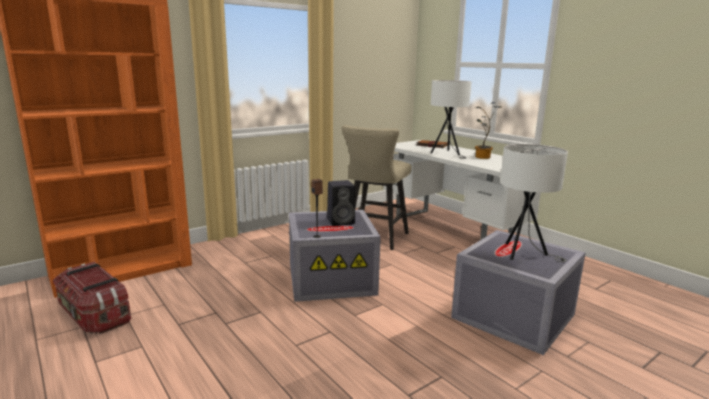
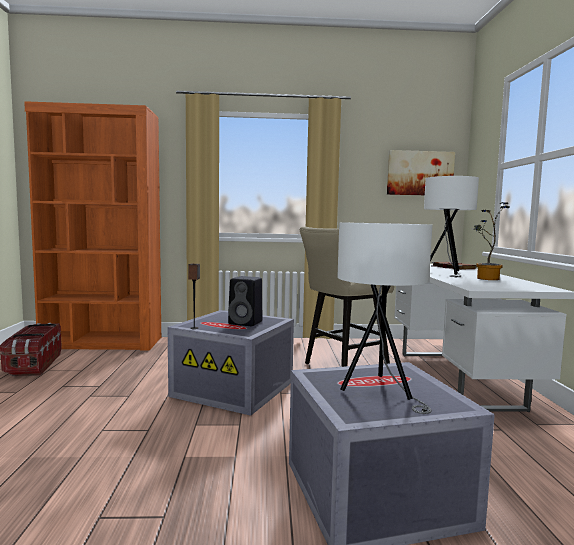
camera: 35 degrees right, 10 degrees down
(387, 63) = (420, 173): none -> picture

